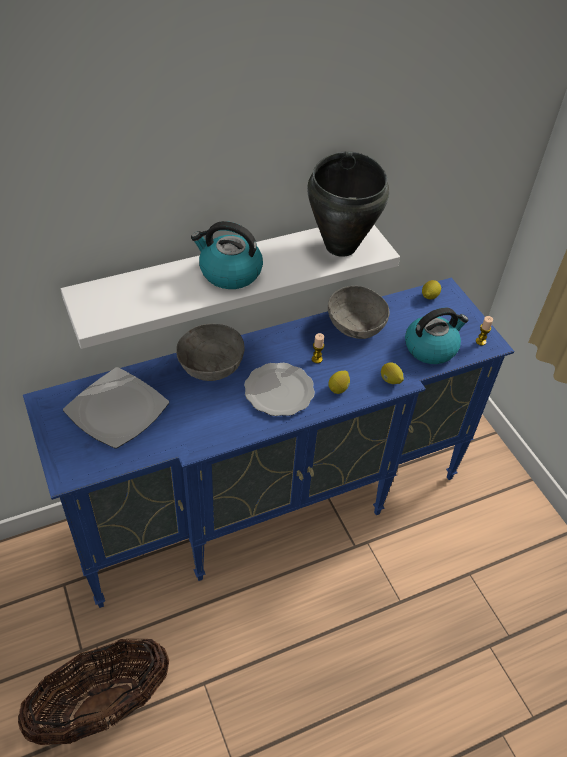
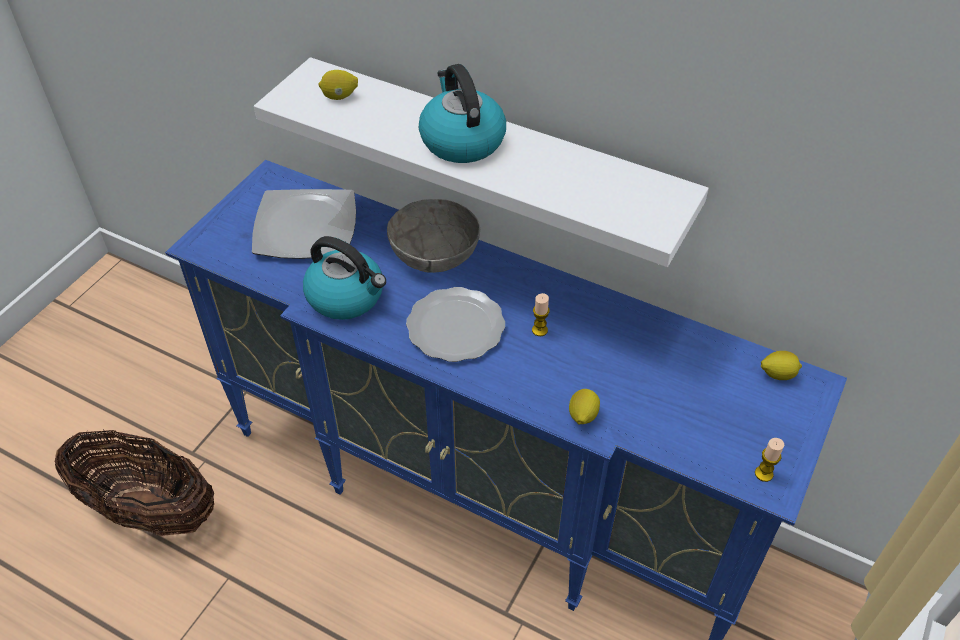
camera: 55 degrees right, 0 degrees up
(338, 388) = (515, 375): lemon -> lemon (339, 97)
(341, 246) = (619, 196): black cooking pot -> none
(355, 325) = (635, 333): grey bowl -> none
(431, 347) = (686, 426): kettle -> kettle (347, 296)

